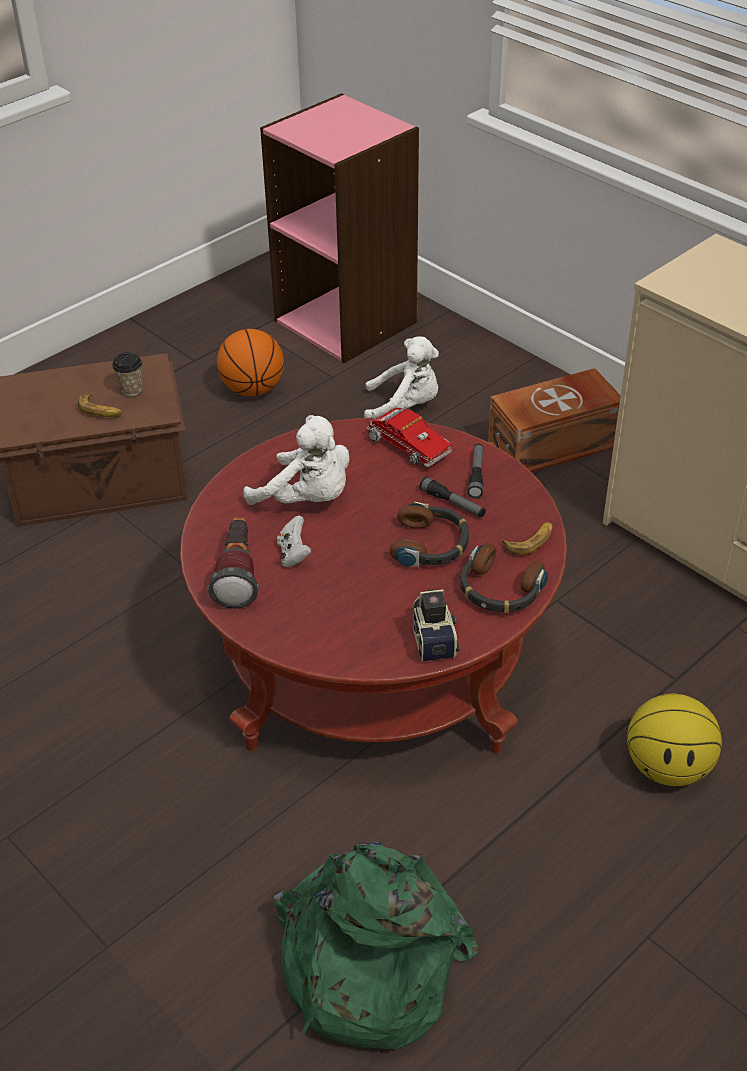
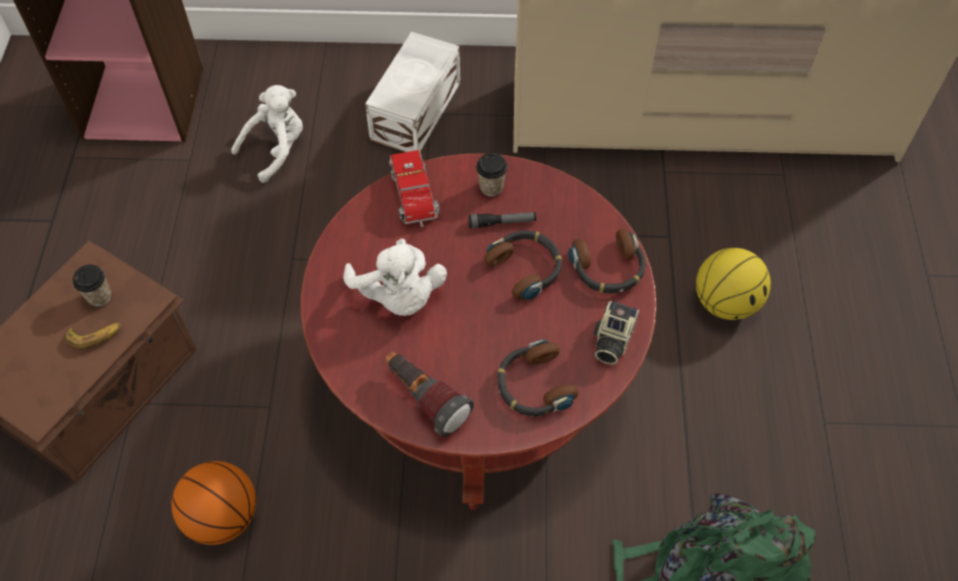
camera: 45 degrees left, 15 degrees up
(253, 389) = (136, 214): basketball -> basketball (222, 516)
(293, 554) = (444, 350): white game controller -> none
(307, 499) = (398, 296): white plush toy -> white plush toy turned 75 degrees clockwise
(329, 623) = (533, 385): none -> headphones
(405, 445) = (414, 198): toy truck -> toy truck turned 105 degrees counterclockwise
(434, 638) = (611, 340): camera -> camera turned 105 degrees counterclockwise
(476, 475) = (491, 187): flashlight -> cup
(530, 541) = (585, 215): banana -> none
(555, 445) = (418, 110): brown storage box -> white storage box

